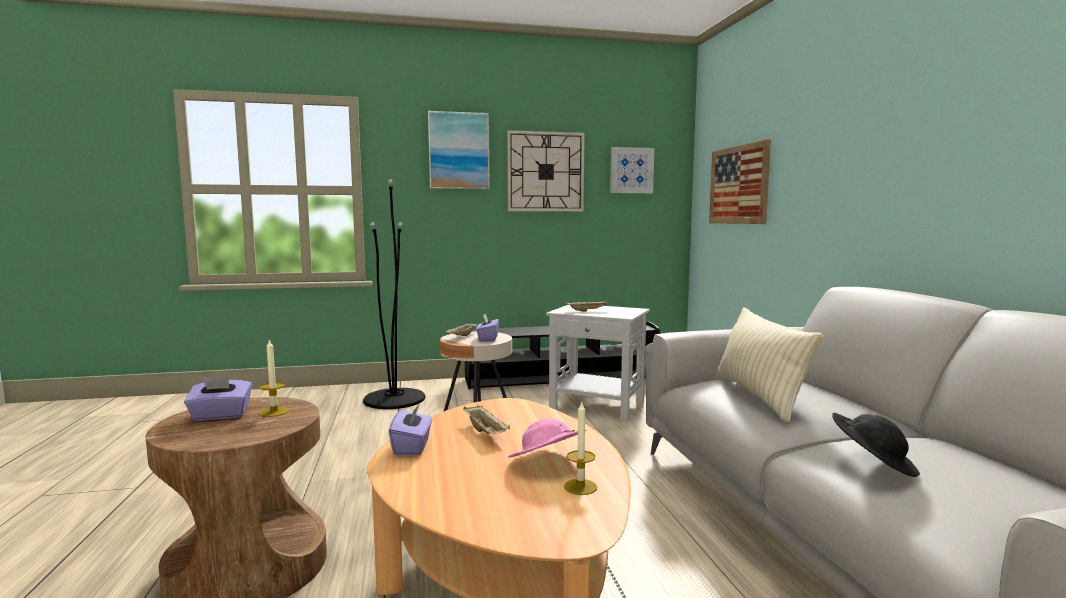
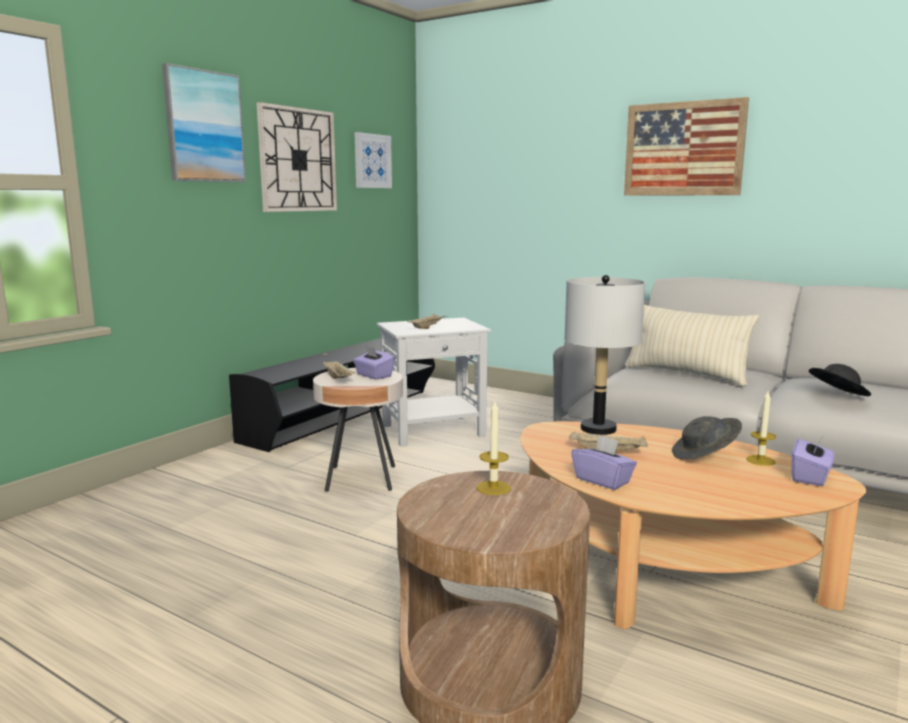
camera: 45 degrees left, 5 degrees up
(220, 415) = (462, 509): purple tissue box -> purple tissue box (810, 477)
(394, 399) = (204, 488): black floor lamp -> none
(540, 415) = (598, 429): none -> grey table lamp
(547, 463) = (705, 455): pink hat -> grey hat
(738, 185) = (498, 183): picture -> picture (683, 149)

